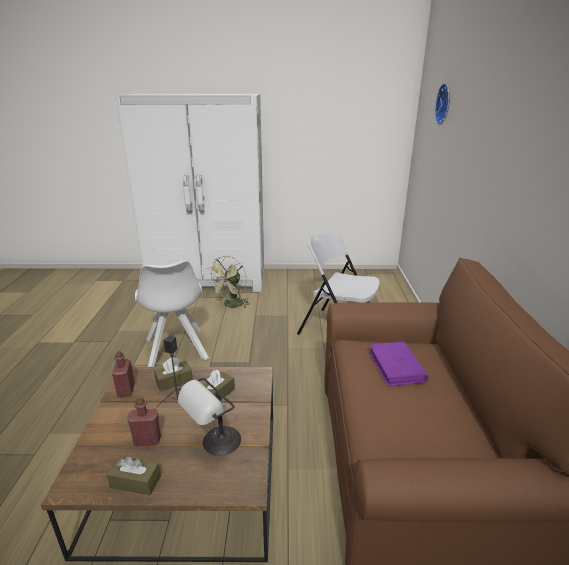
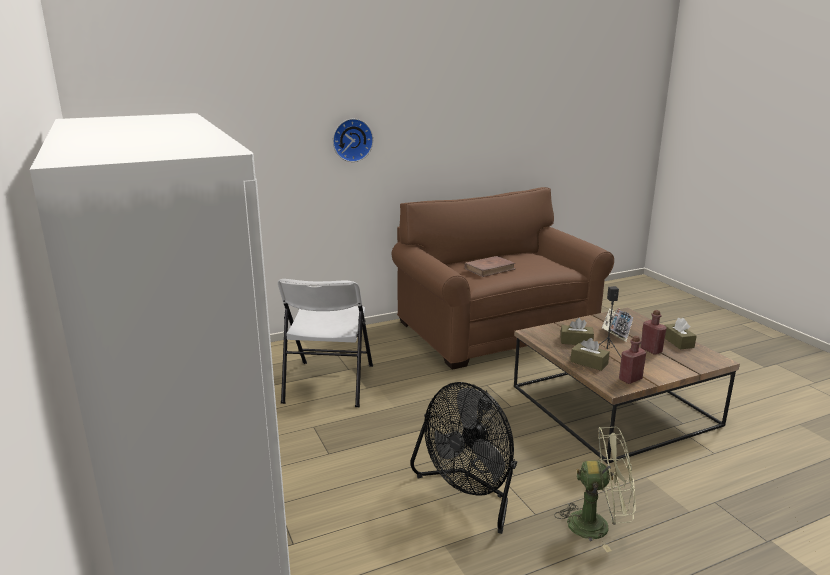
camera: 115 degrees left, 5 degrees down
(176, 350) = (469, 490): white chair -> black fan
(215, 445) = (616, 328): table lamp -> keyboard
(231, 305) = (306, 488): green fan -> green fan (597, 525)
(396, 366) = (489, 269): purple book -> brown book
(445, 104) = (201, 98): wall clock -> wall clock (352, 140)

